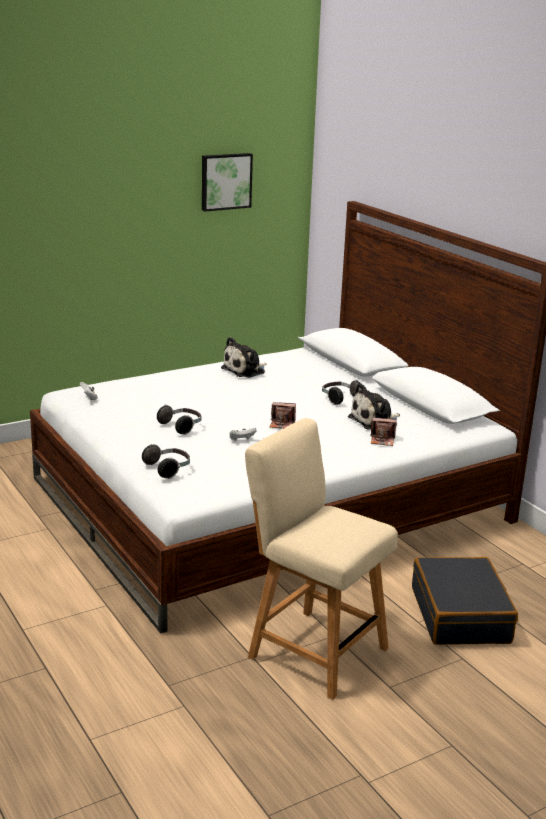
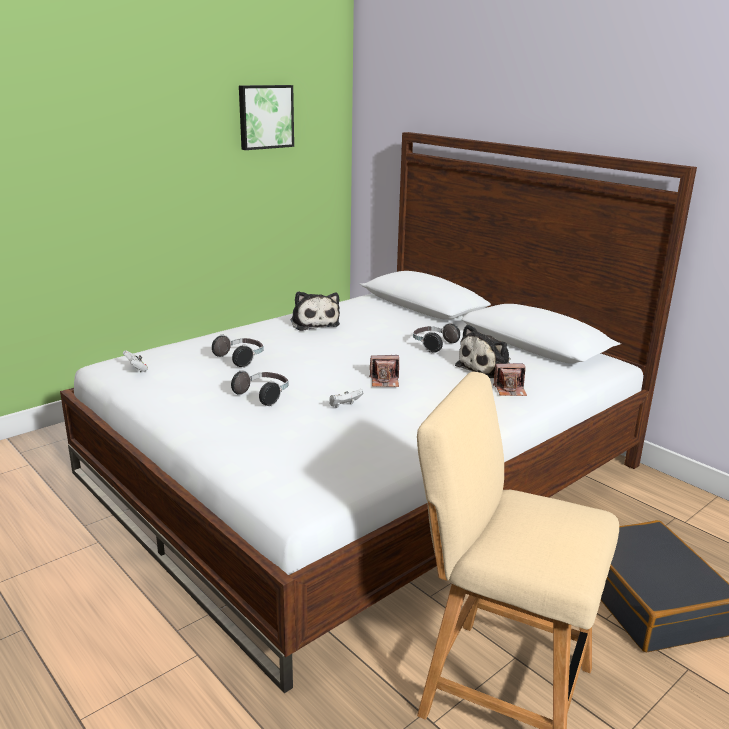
camera: 10 degrees left, 0 degrees up
(168, 469) = (265, 456): headphones -> headphones (241, 359)
(245, 370) = (314, 323): plush toy -> plush toy turned 60 degrees counterclockwise

